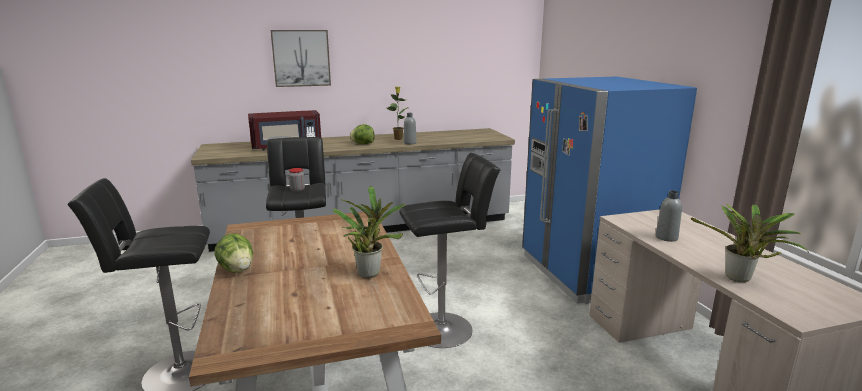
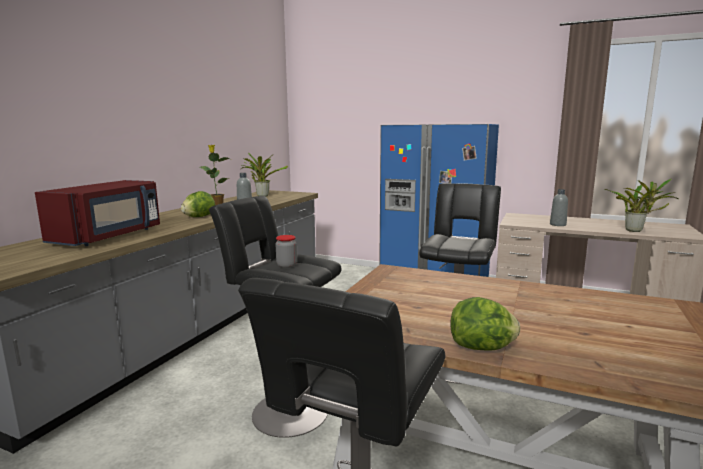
camera: 50 degrees left, 5 degrees down
(301, 58) = (80, 107): picture -> none
(370, 272) = (550, 296): potted plant -> potted plant (262, 196)

